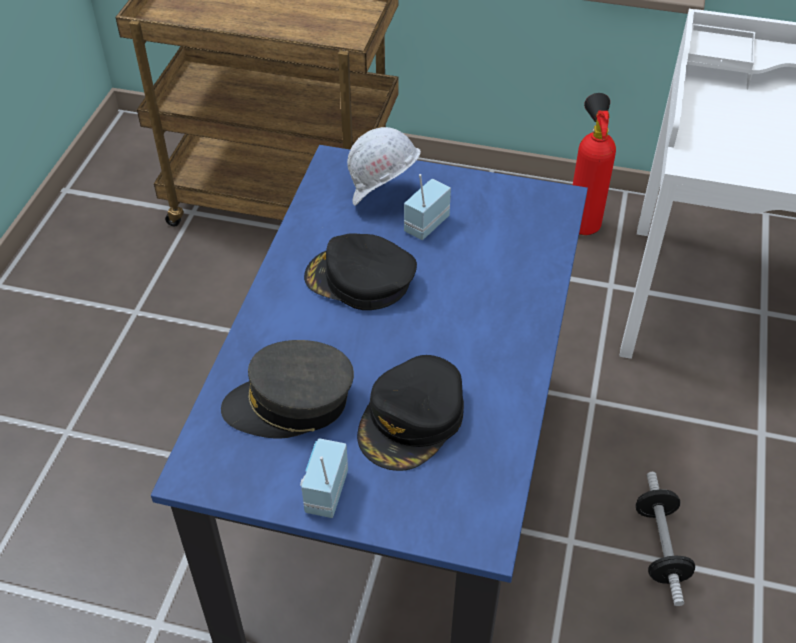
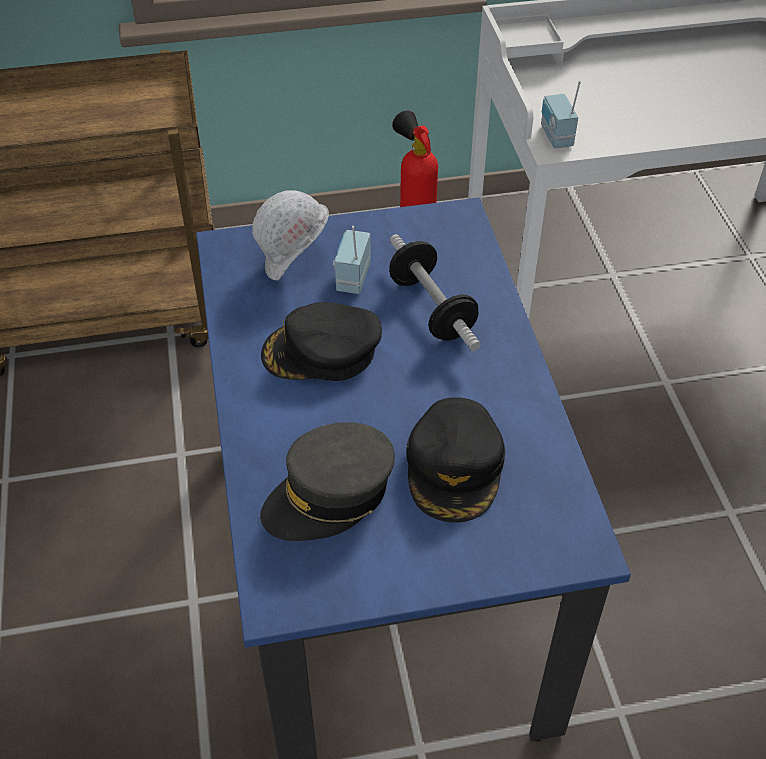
camera: 25 degrees left, 0 degrees up
(324, 492) = (415, 567): radio -> radio (555, 137)
(660, 547) = (636, 515): dumbbell -> dumbbell (432, 309)

